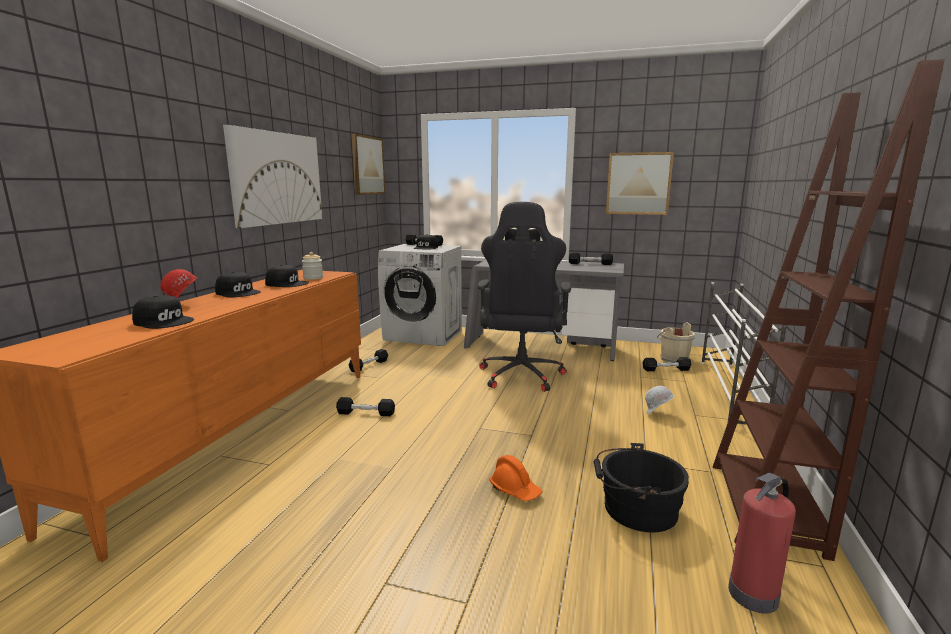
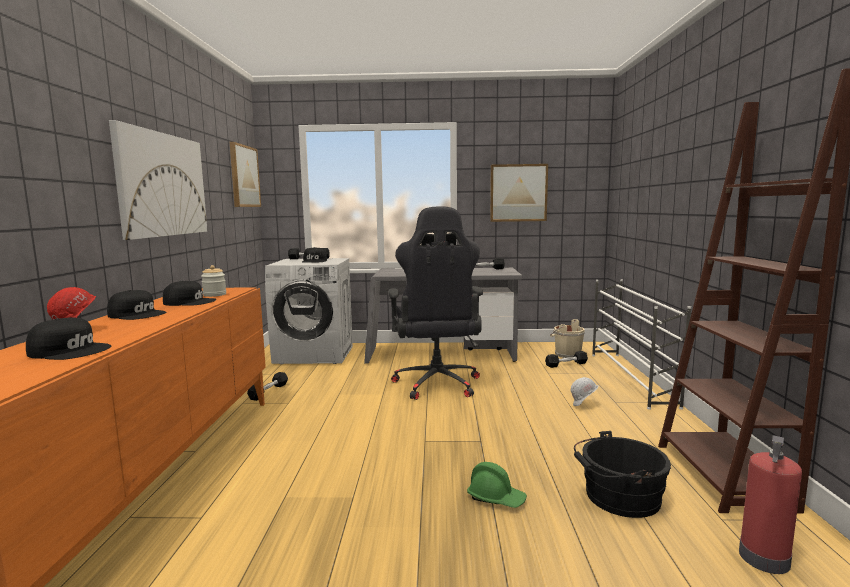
camera: 15 degrees left, 5 degrees down
(366, 413) = (291, 442): black dumbbell -> none
(515, 490) = (496, 498): orange hard hat -> green hard hat

